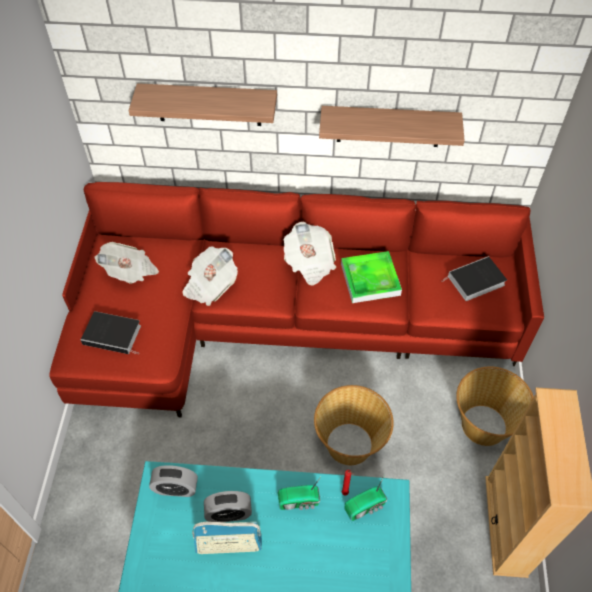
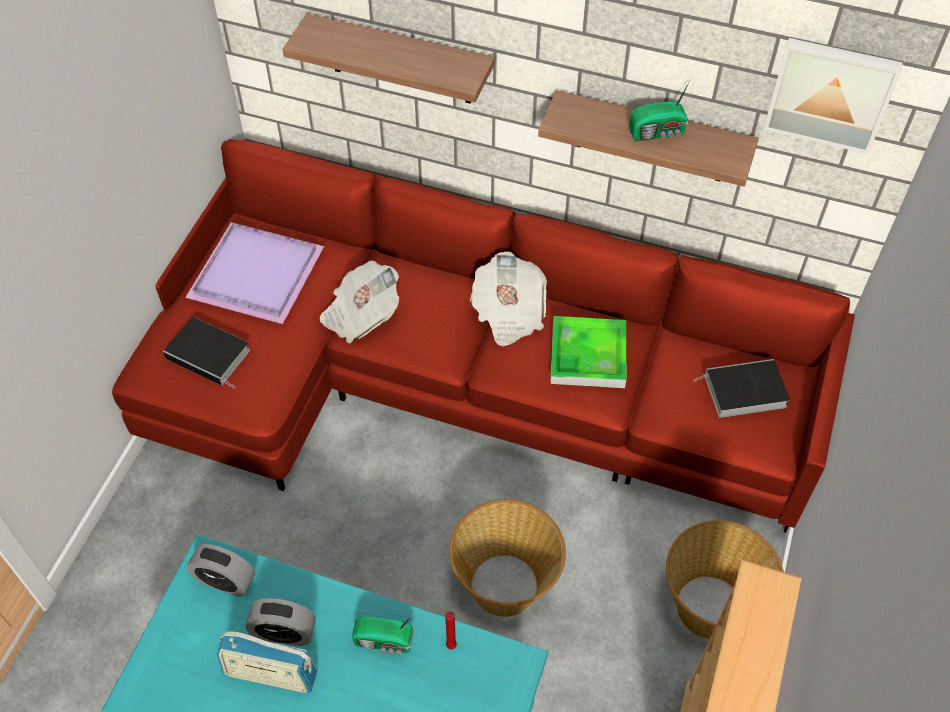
camera: 15 degrees right, 0 degrees up
(130, 272) = (259, 273): newspaper -> purple tray
(366, 506) = (474, 672): radio -> radio (658, 132)
(509, 73) = (830, 93): none -> picture

